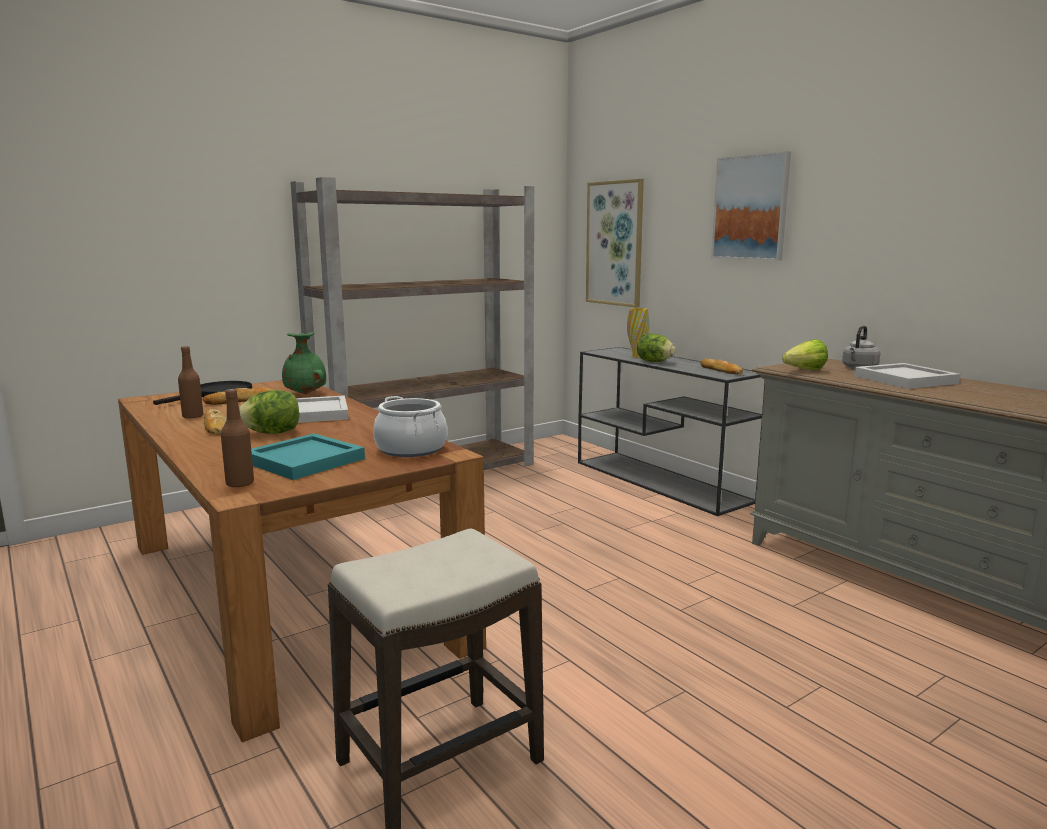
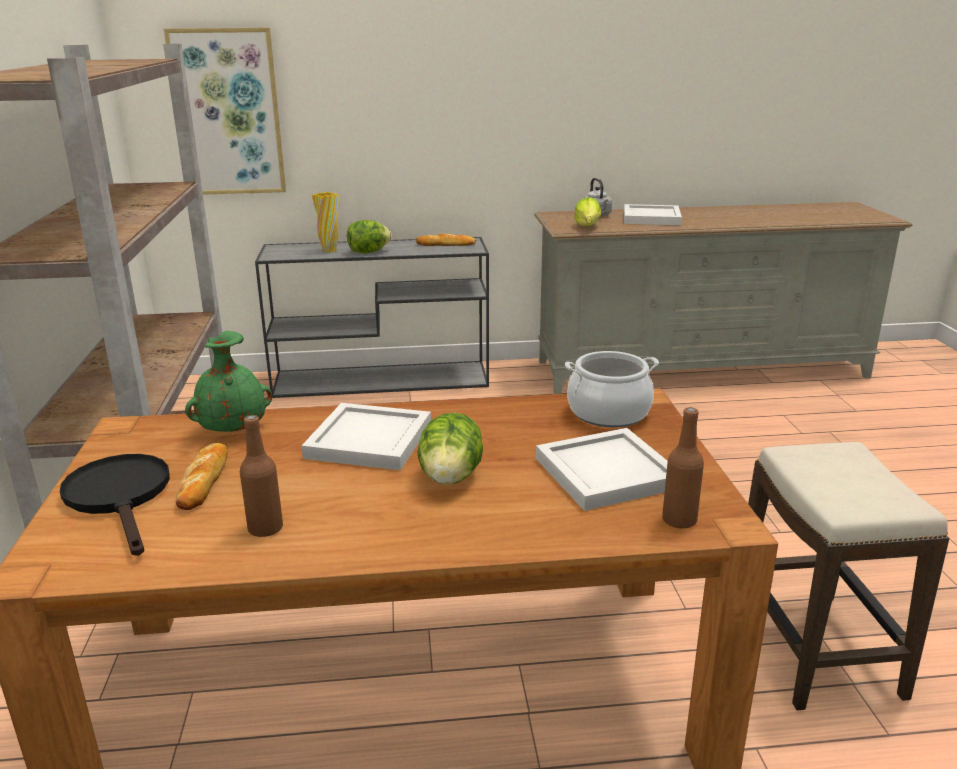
camera: 60 degrees left, 10 degrees up
(215, 426) = (360, 515): bread -> none
(305, 460) = (604, 472): turquoise tray -> white tray
(751, 208) = (437, 67): picture -> none

